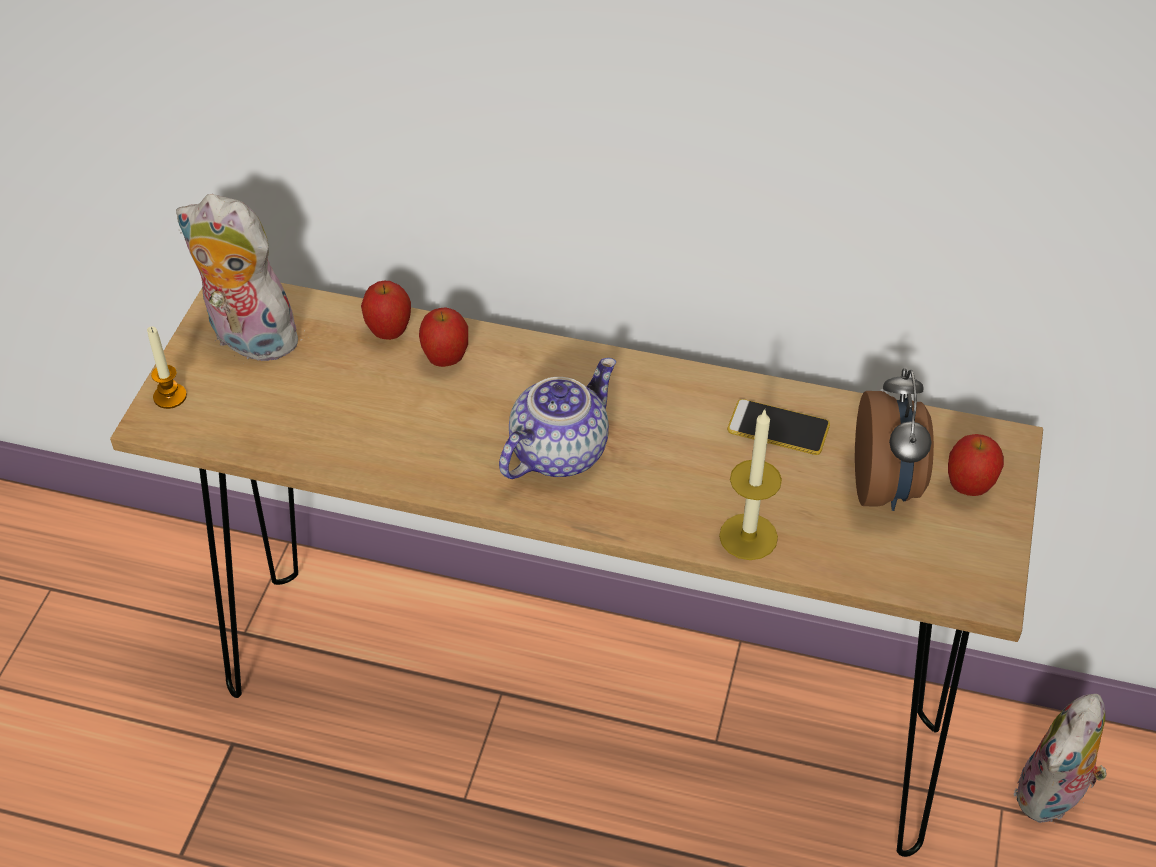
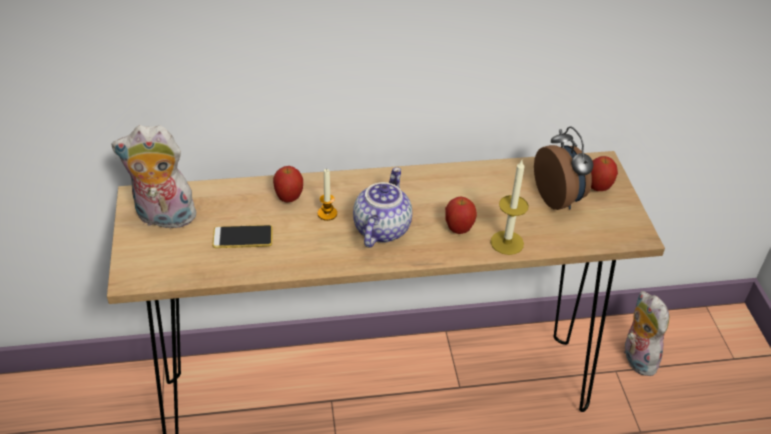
camera: 25 degrees left, 5 degrees down
(170, 396) = (132, 262): candle -> candle (327, 214)
(389, 332) = (247, 193): apple -> apple (458, 229)
(778, 428) = (489, 185): phone -> phone (243, 237)
(1052, 797) = (636, 357): plush toy -> plush toy turned 150 degrees clockwise

